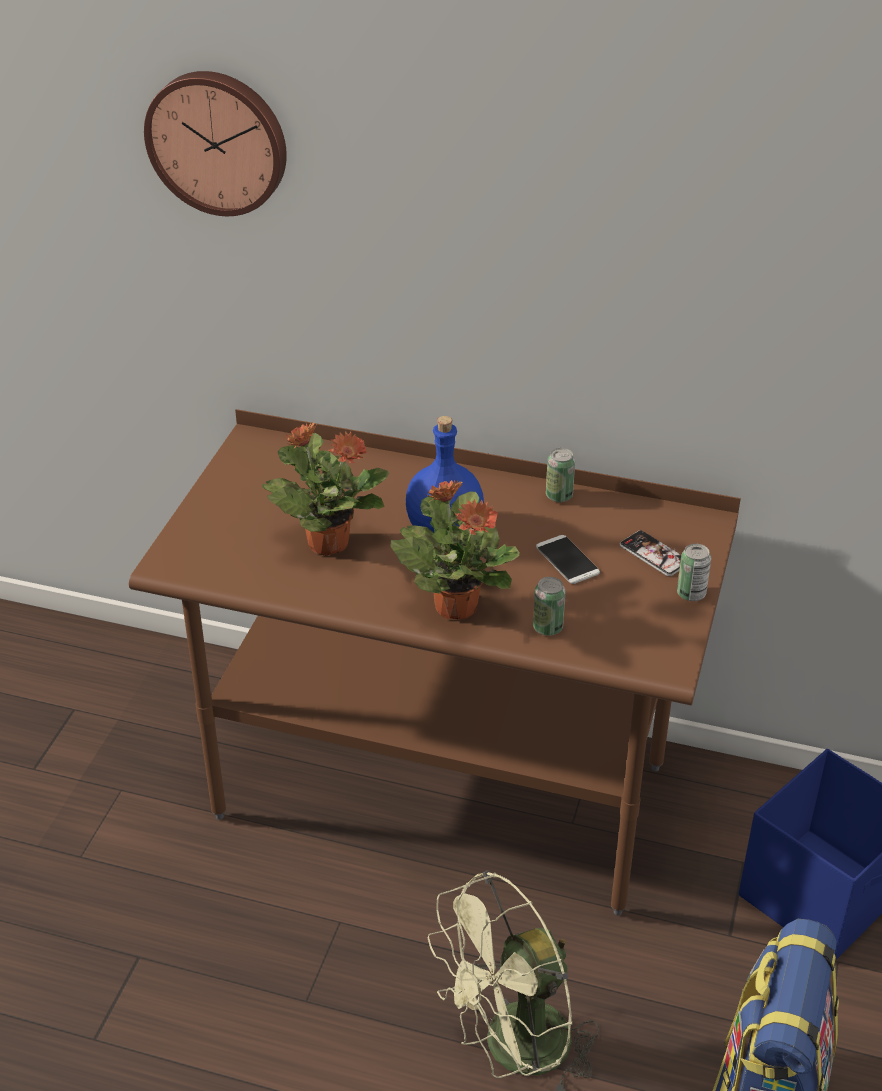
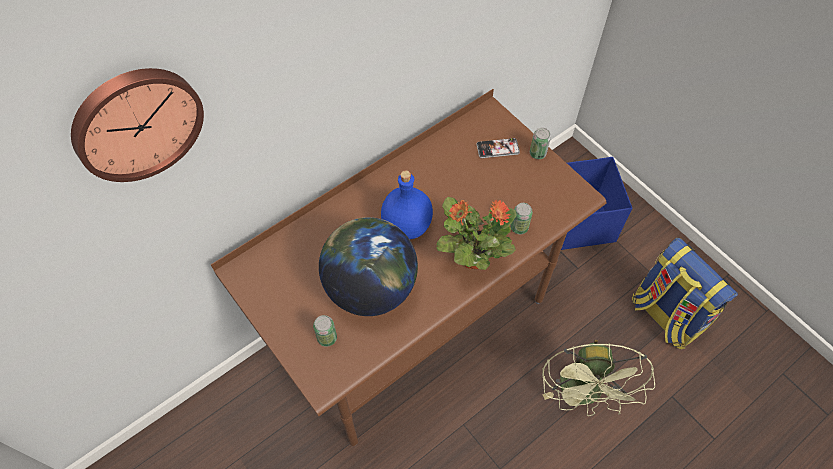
camera: 55 degrees left, 20 degrees up
(327, 542) = (371, 287): potted plant -> globe
(559, 496) = (420, 157): can -> can (327, 338)
(567, 560) = (474, 186): phone -> none

